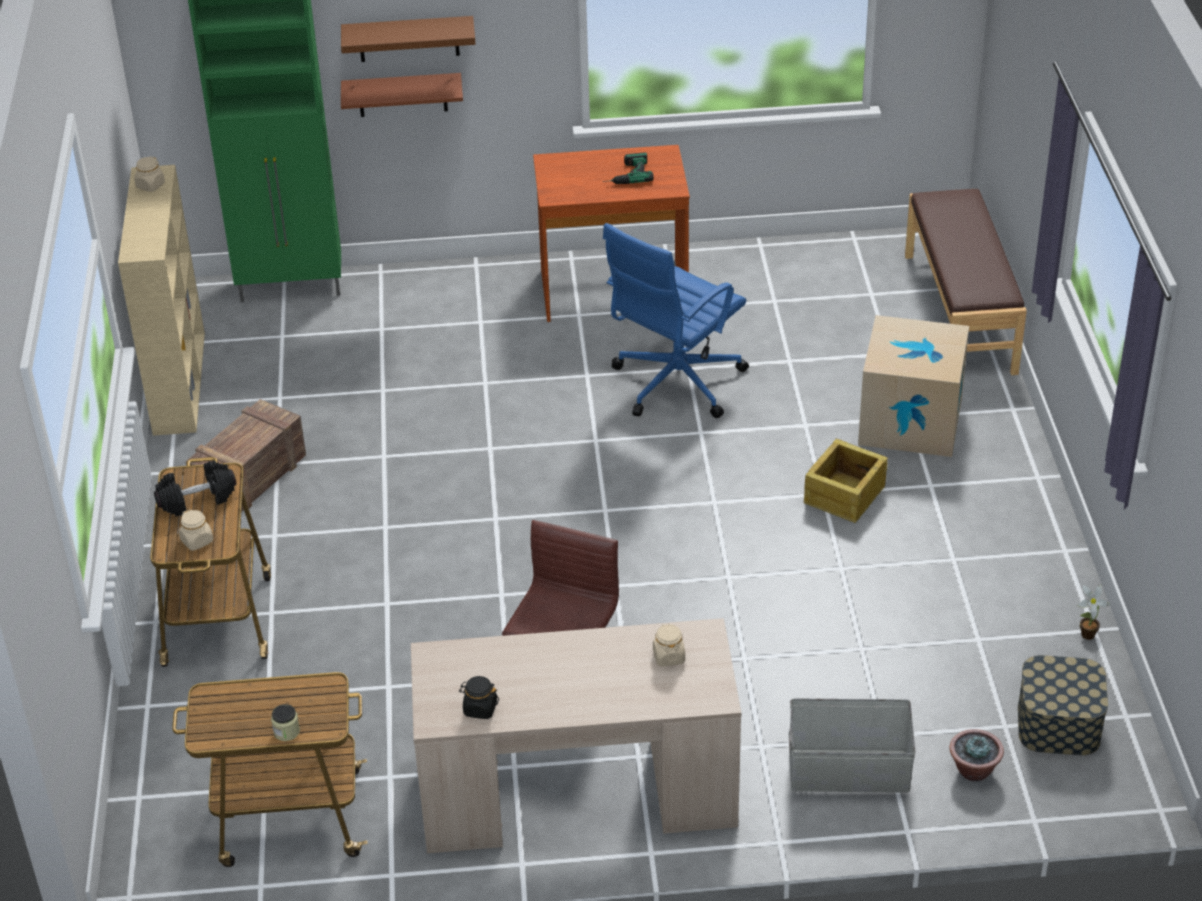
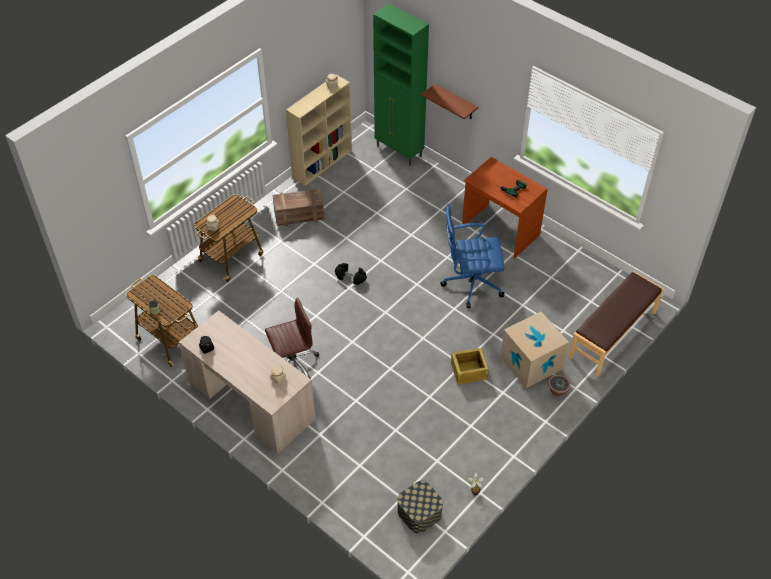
camera: 45 degrees right, 10 degrees up
(197, 499) = (230, 212): black dumbbell -> black dumbbell (351, 277)
(408, 39) = (461, 81): brown shelf -> none
(848, 770) = (333, 466): grey storage box -> none
(973, 770) = (370, 502): potted plant -> potted plant (557, 391)

